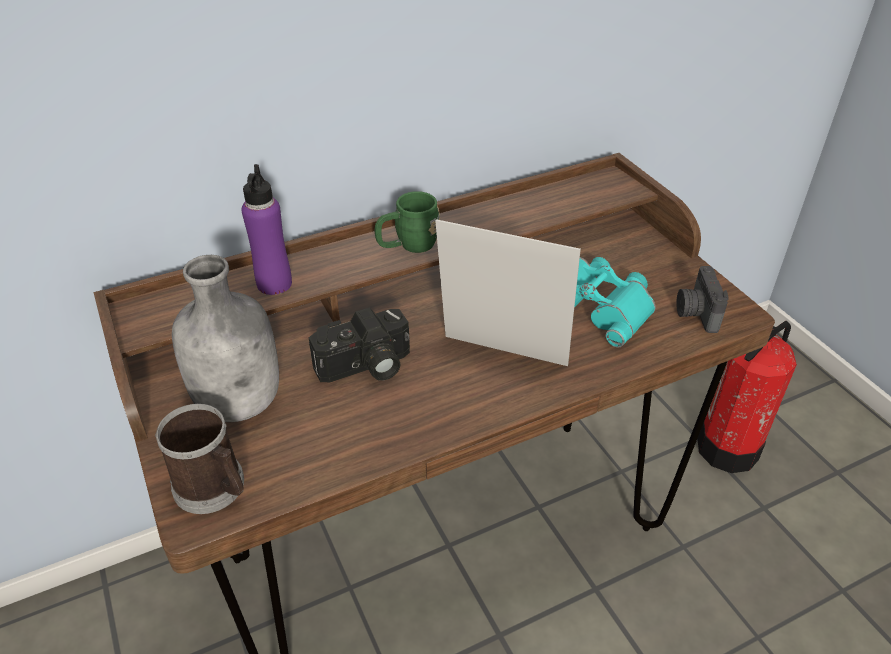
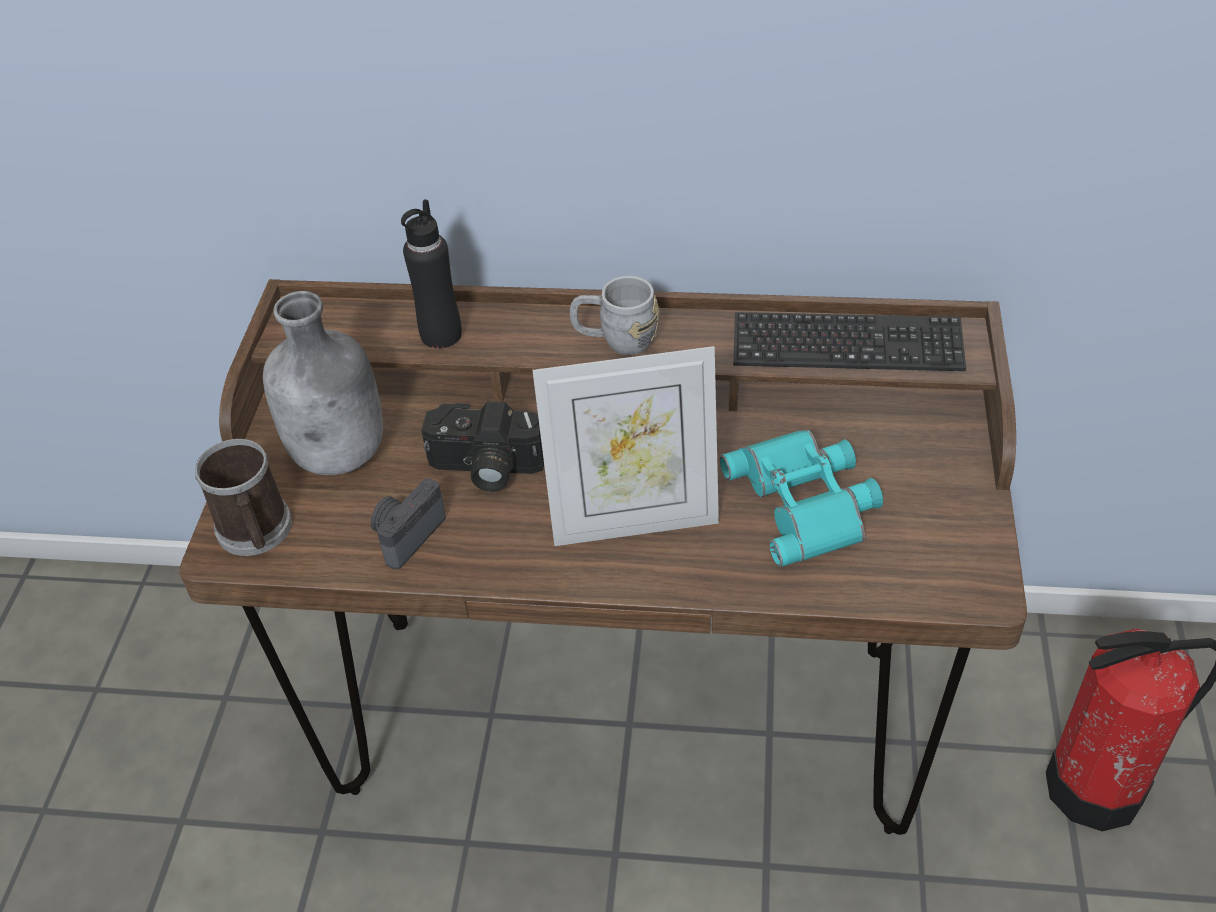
camera: 35 degrees right, 5 degrees up
(274, 284) = (441, 334): purple bottle -> black bottle
(408, 246) = (616, 340): green mug -> grey mug
(501, 359) = (634, 521): picture frame -> picture frame turned 120 degrees clockwise
(557, 202) = (847, 346): none -> keyboard
(696, 313) = (924, 565): camera -> camera (406, 535)

